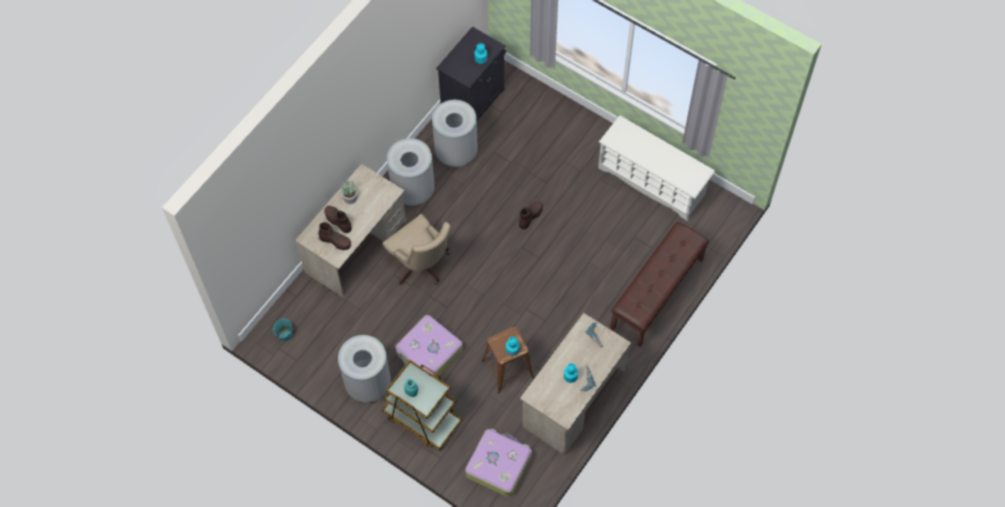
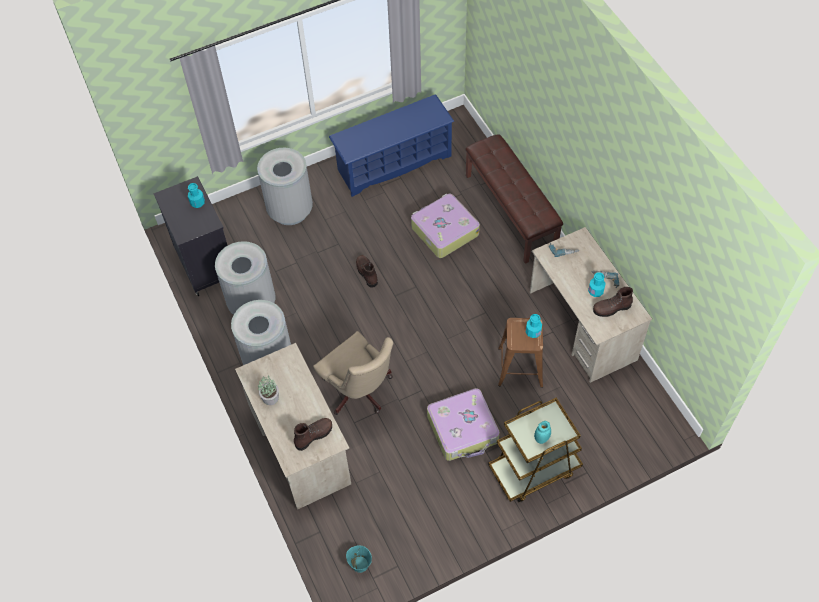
camera: 60 degrees left, 5 degrees down
(338, 221) = (290, 422): brown boot -> brown boot (611, 308)
(368, 383) = (466, 504): grey trash can -> grey trash can (290, 210)
(421, 265) = (360, 392): beige office chair -> beige office chair turned 60 degrees clockwise
(498, 465) = (620, 422): suitcase -> suitcase (444, 231)
(652, 181) = (393, 163): white shoe rack -> blue shoe rack

